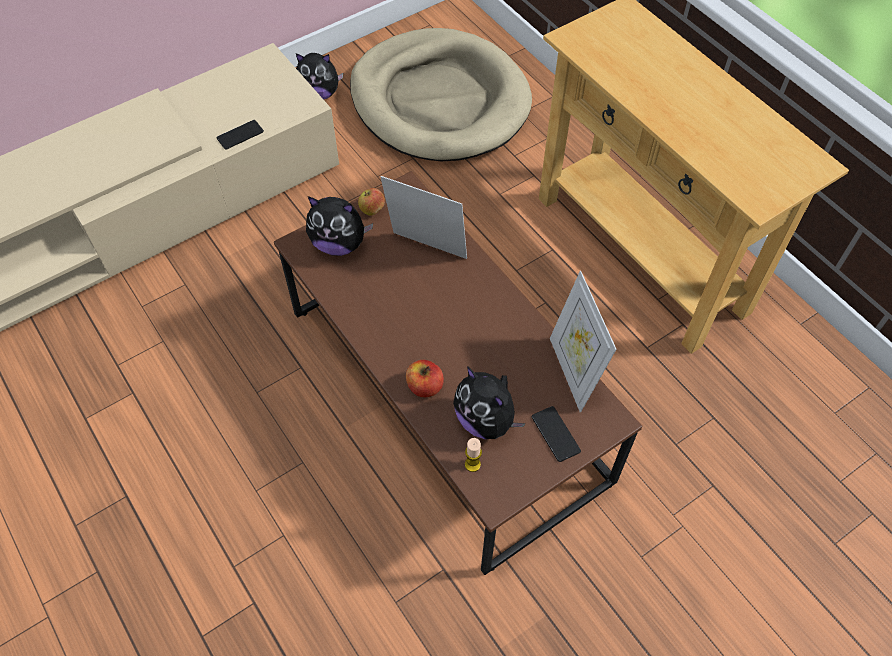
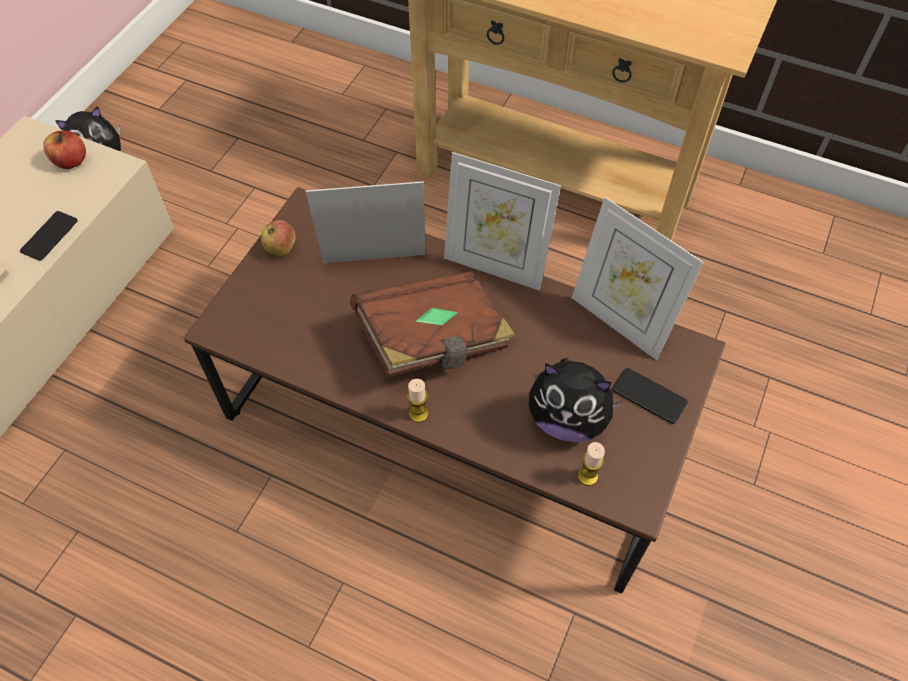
camera: 30 degrees left, 0 degrees up
(339, 244) = (267, 304): plush toy -> none
(388, 365) = (418, 413): none -> candle
(424, 386) = (476, 417): apple -> apple (71, 161)
(432, 321) = (434, 340): none -> brown book
(439, 101) = (246, 116): beige dog bed -> none
(510, 290) = (495, 266): none -> picture frame

